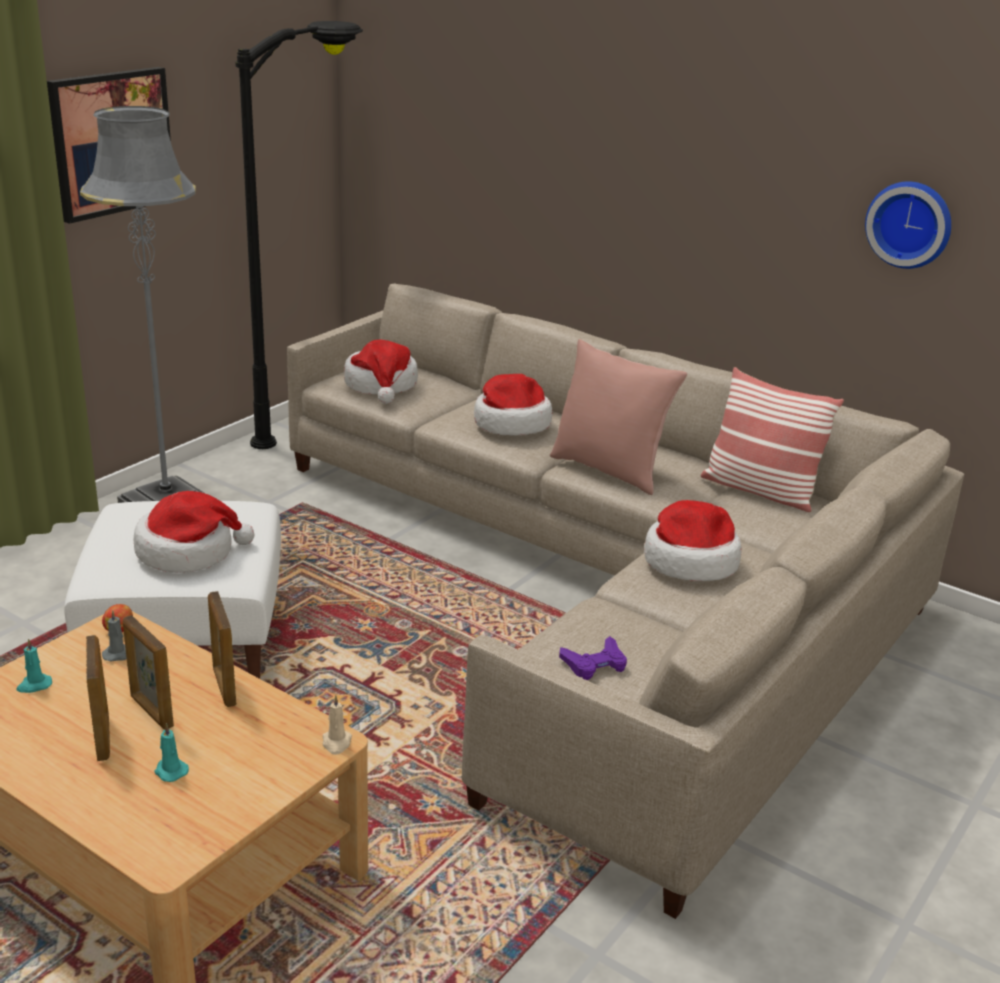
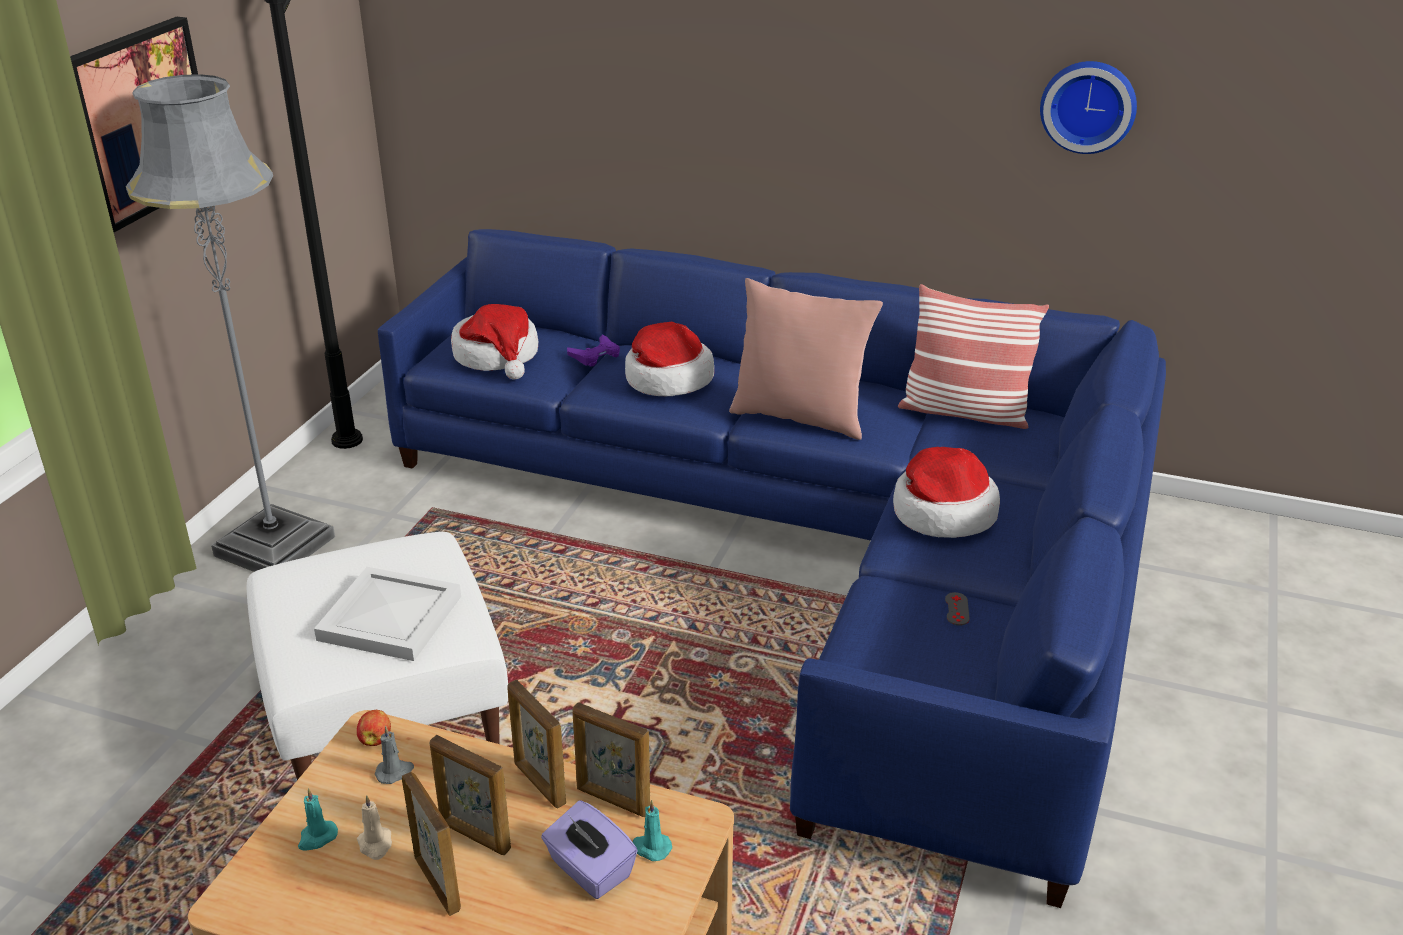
camera: 15 degrees left, 5 degrees up
(170, 771) = (539, 906): turquoise candle -> turquoise candle (651, 847)
(188, 552) = (389, 616): hat -> white tray
(225, 755) = (589, 870): none -> purple tissue box
(274, 711) = (612, 800): none -> picture frame
(336, 743) = (702, 822): beige candle -> beige candle (375, 844)
(594, 664) = (915, 659): purple game controller -> purple game controller (595, 355)
(607, 591) = (815, 547): beige sofa -> blue sofa
(657, 635) = (957, 609): none -> grey game controller

